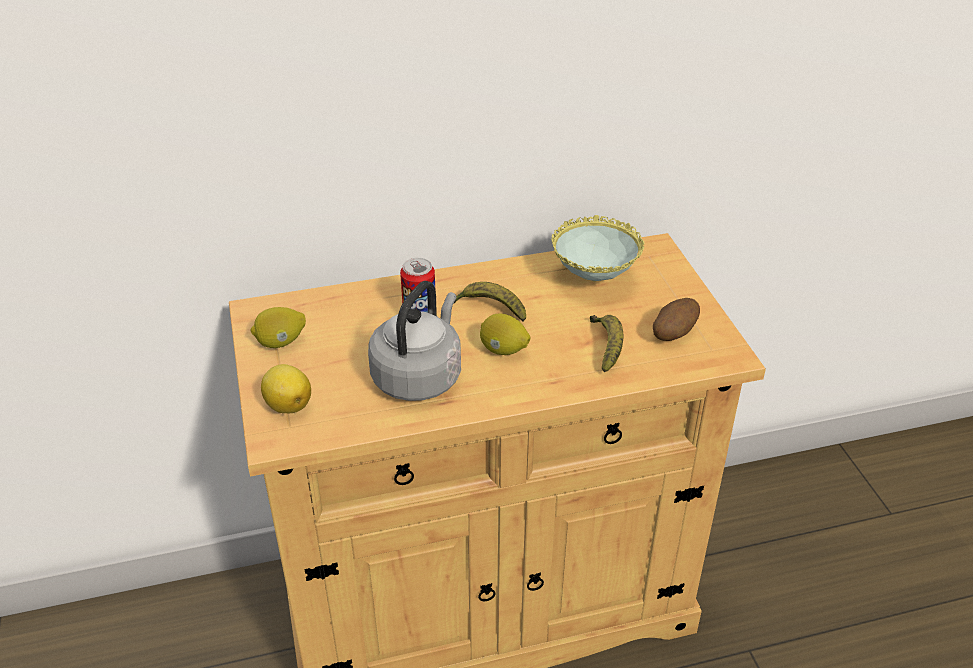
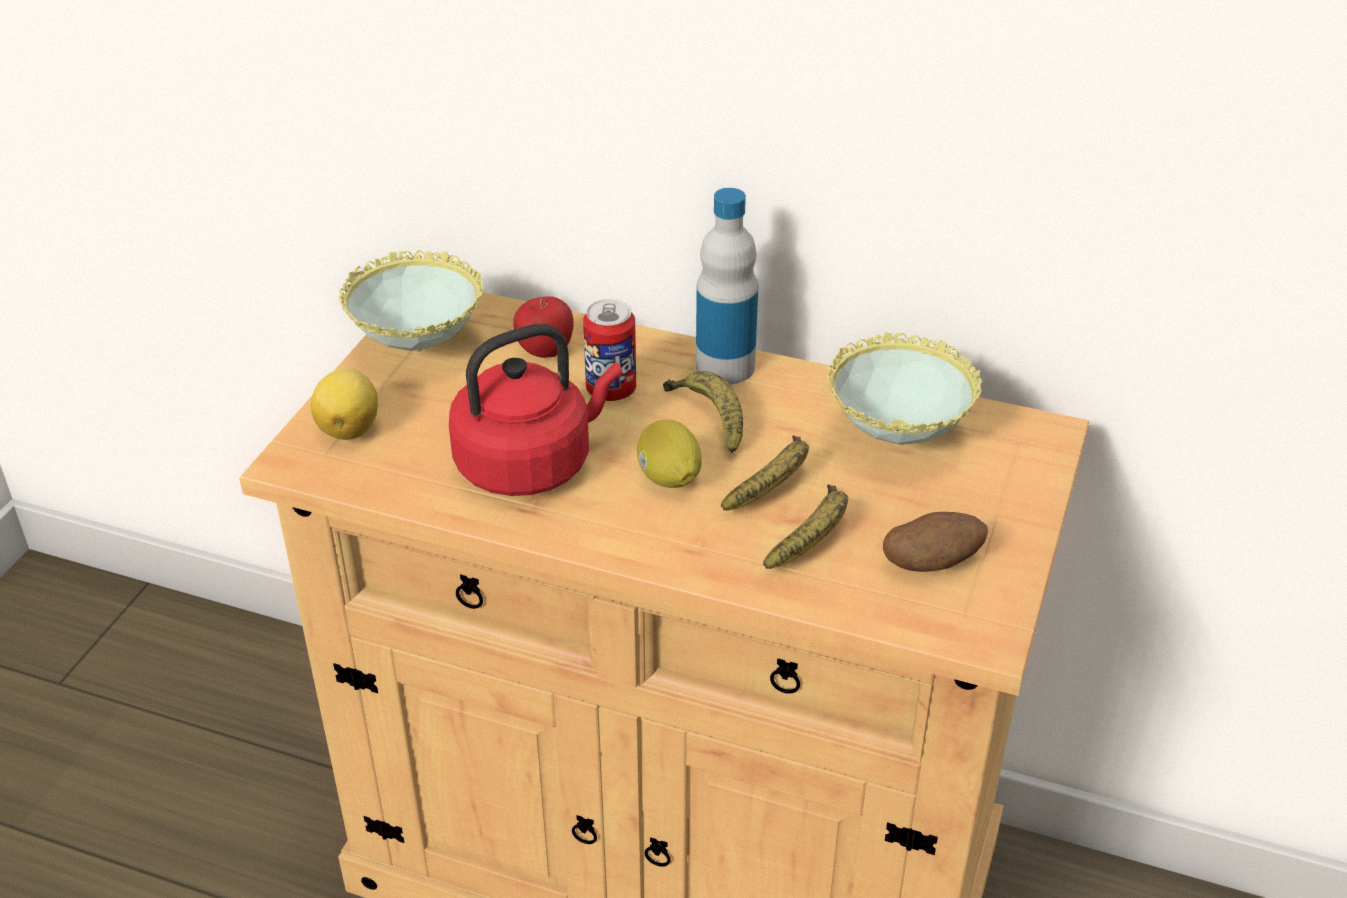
camera: 35 degrees right, 0 degrees up
(281, 342) = (419, 351): lemon -> bowl
(359, 312) = (545, 352): none -> apple
(419, 376) = (531, 464): grey kettle -> red kettle
(467, 278) = (725, 366): none -> bottle
(559, 329) = (773, 485): none -> banana

